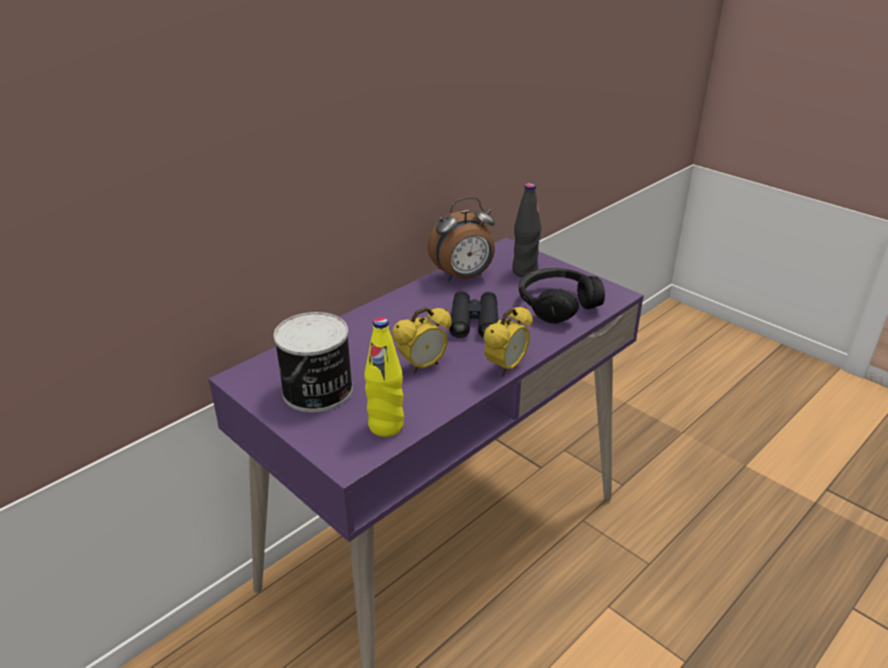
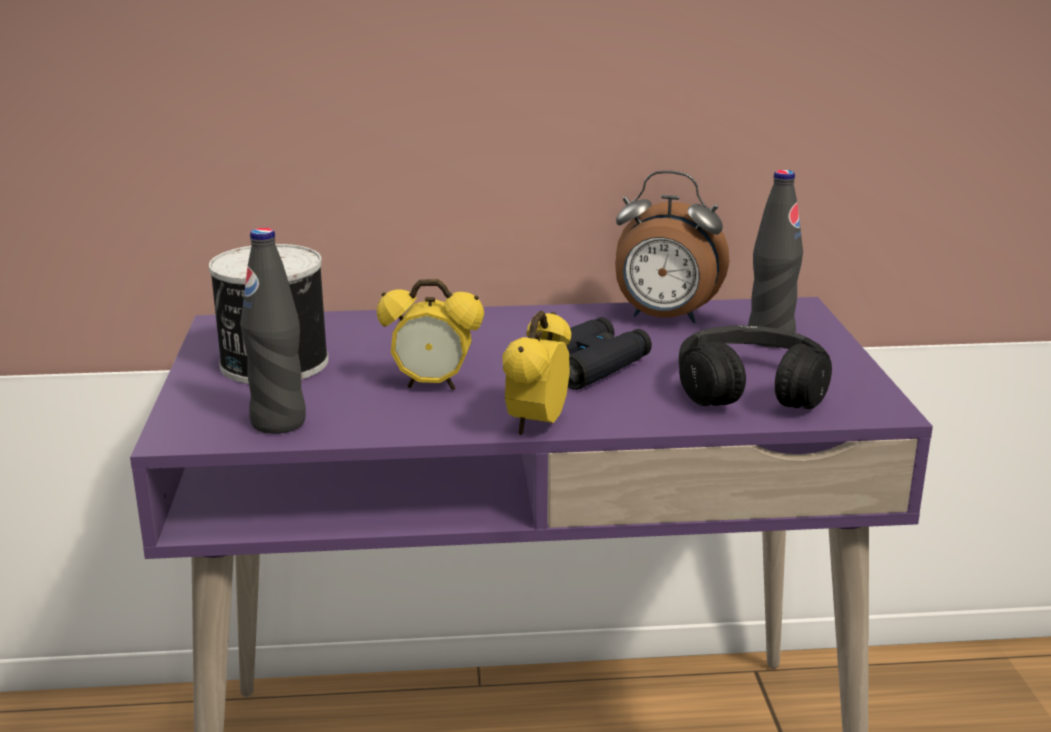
camera: 40 degrees right, 10 degrees down
(386, 426) = (278, 422): yellow bottle -> black bottle
(506, 367) = (537, 426): alarm clock -> alarm clock turned 120 degrees clockwise

